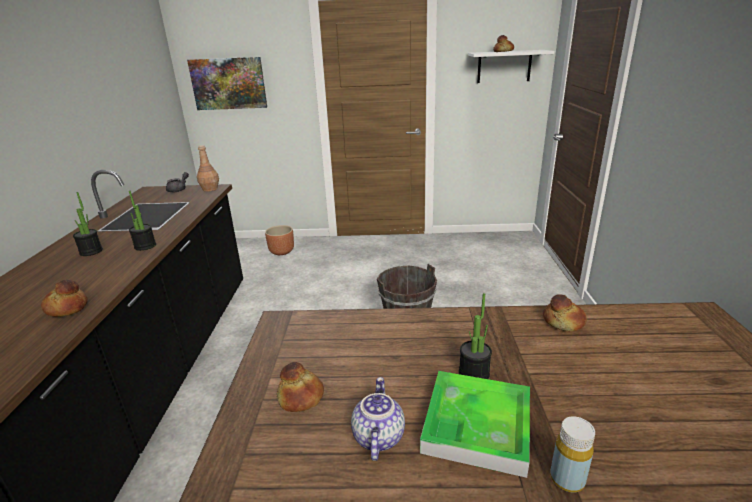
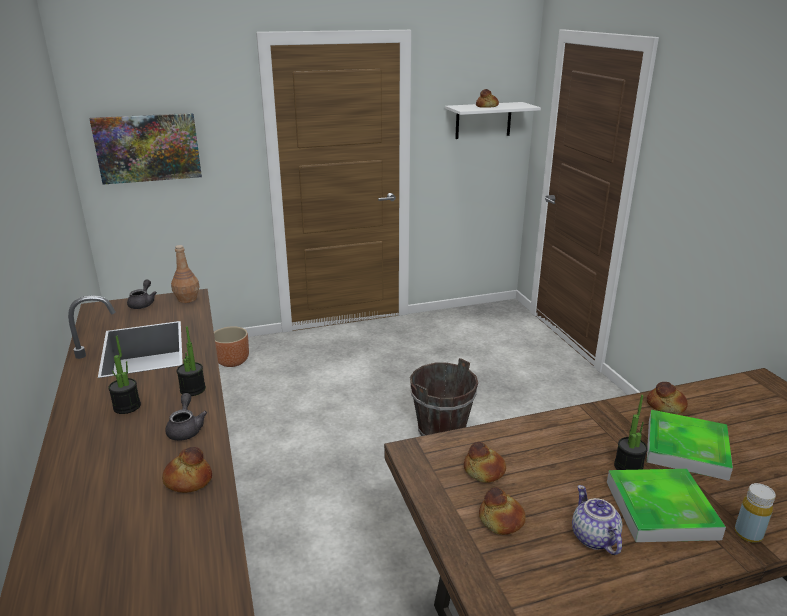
camera: 20 degrees left, 0 degrees up
(109, 272) = (186, 429): none -> grey teapot
(325, 349) = (483, 471): none -> bread
(556, 367) = (686, 448): none -> tray

